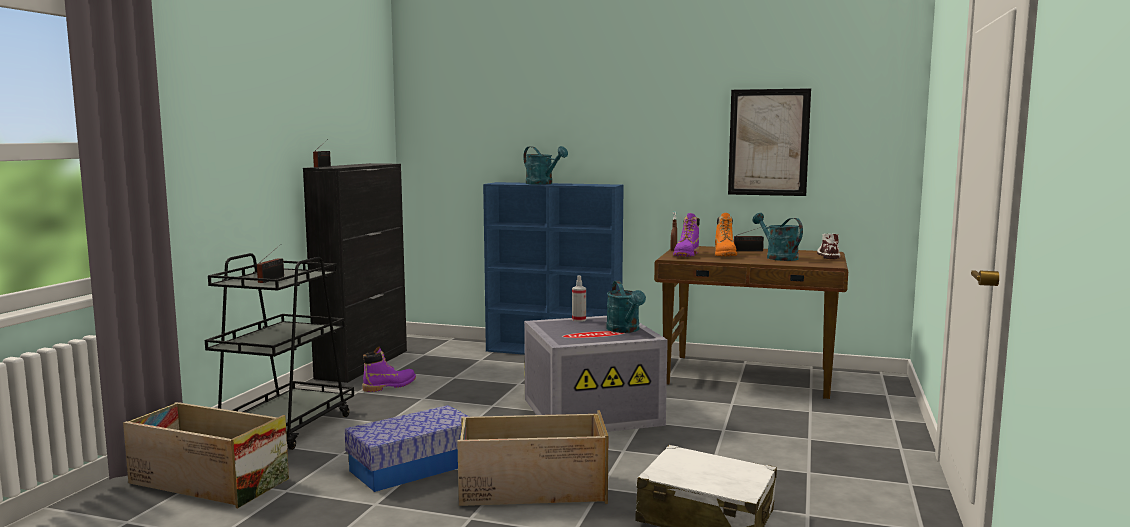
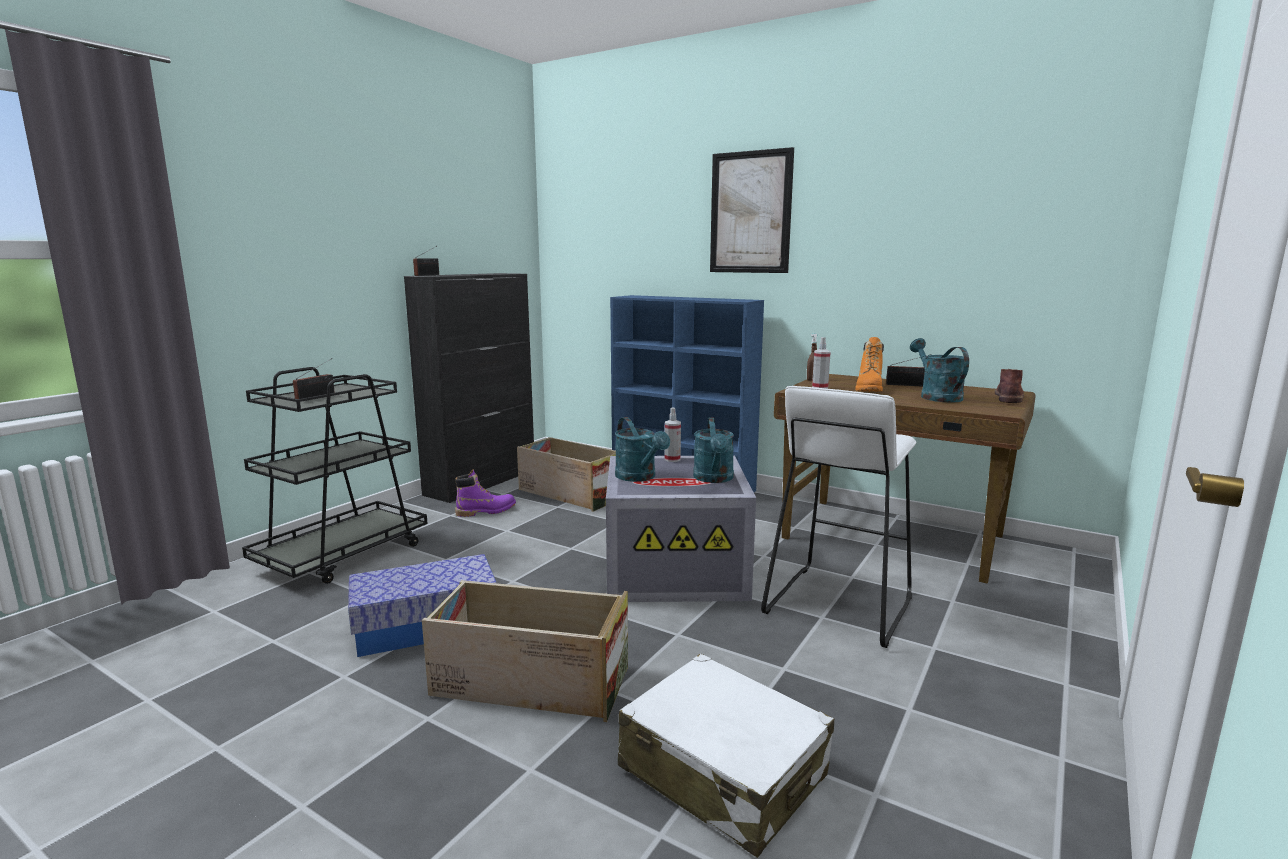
camera: 15 degrees right, 5 degrees up
(207, 481) = (212, 616): crate -> crate (570, 493)
(543, 184) = (673, 297): turquoise watering can -> turquoise watering can (639, 477)
(686, 255) = (820, 387): purple boot -> spray bottle
(730, 421) = (837, 605): none -> white stool
(768, 142) = (943, 249): picture -> picture (750, 213)
(828, 256) = (1008, 397): white boot -> brown boot

